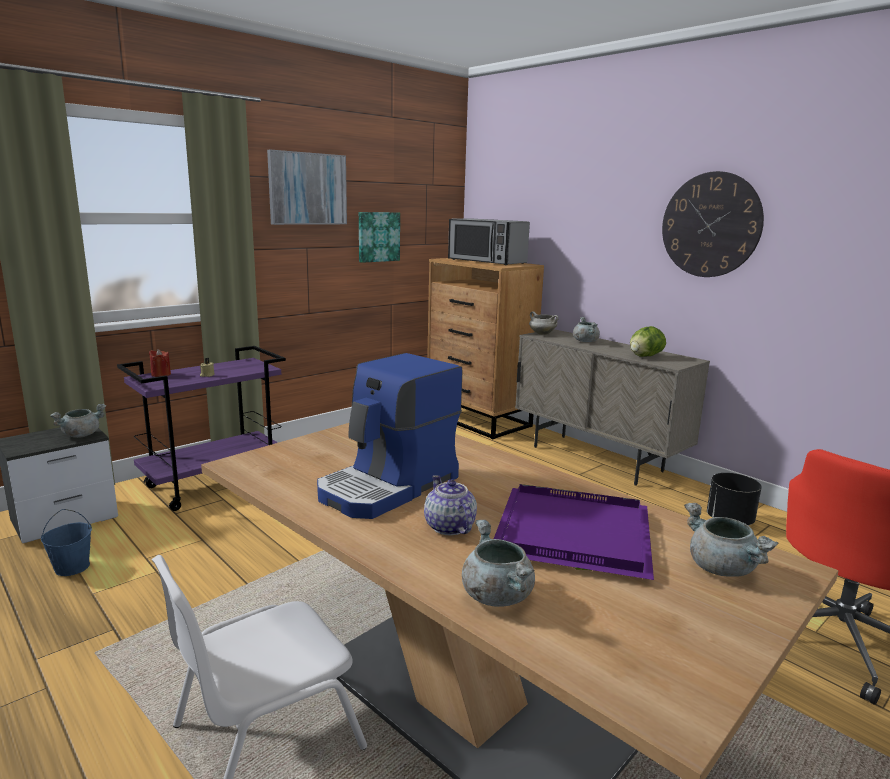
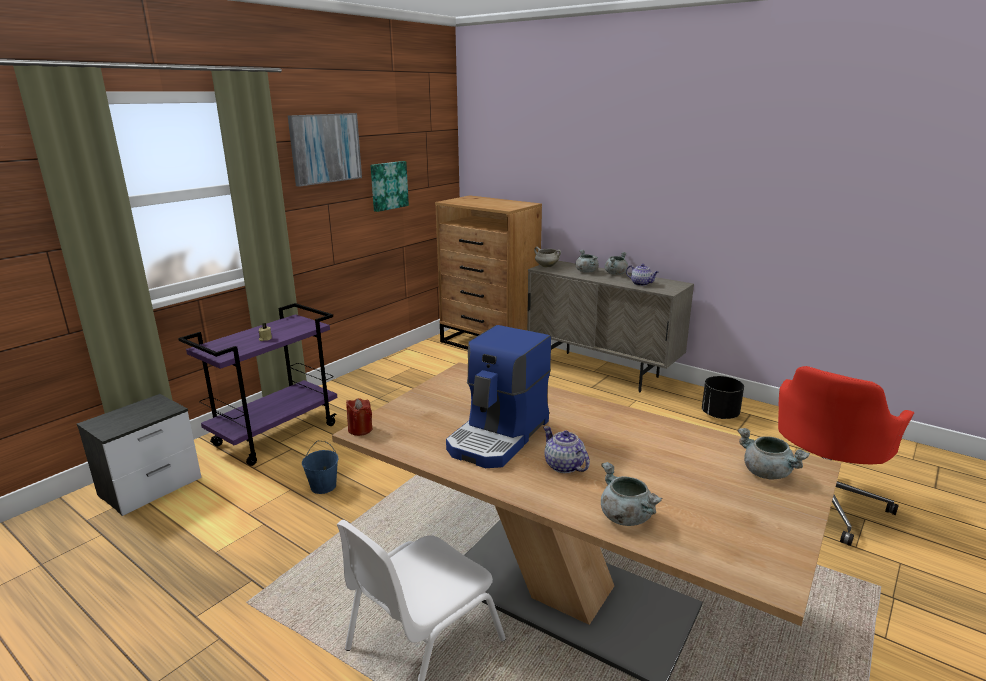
camera: 10 degrees left, 5 degrees up
(72, 567) = (183, 531): blue bucket -> blue bucket (323, 486)
(81, 435) = (160, 409): grey cooking pot -> grey cooking pot (615, 273)
(161, 374) = (220, 342): red candle -> red candle (360, 429)
(486, 261) = (489, 202): microwave -> none
(570, 535) = (654, 460): purple tray -> none
(644, 356) = (641, 284): lettuce -> teapot
(710, 225) = (690, 169): wall clock -> none

